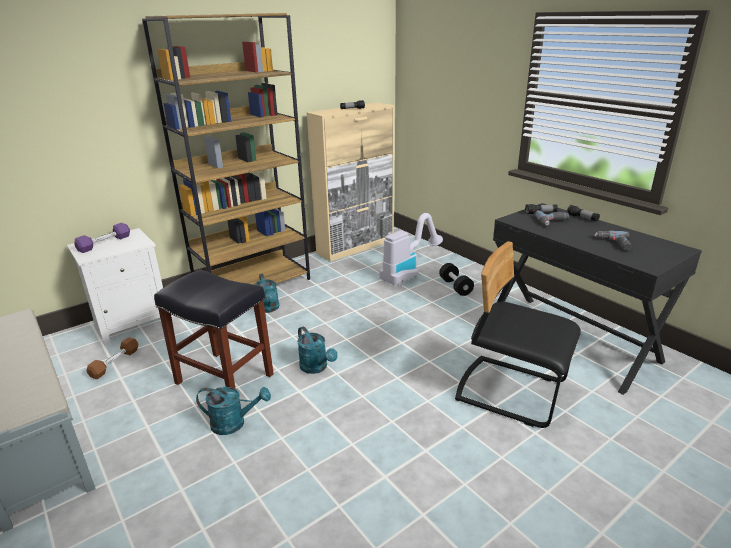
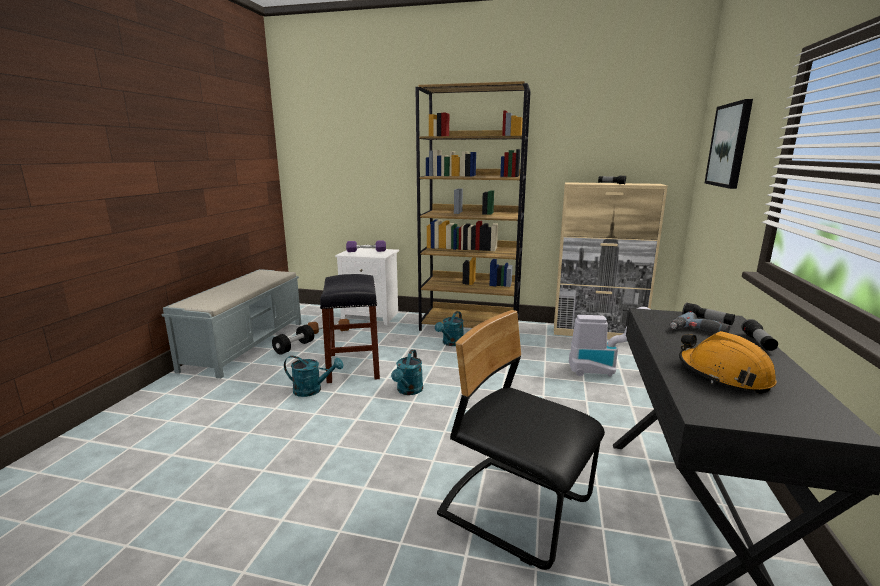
camera: 50 degrees right, 10 degrees down
(234, 423) = (312, 390): turquoise watering can -> turquoise watering can turned 45 degrees counterclockwise
(449, 71) = (729, 145): none -> picture
(455, 287) = (637, 402): black dumbbell -> black dumbbell (294, 347)
(511, 391) = (515, 509): black chair -> black chair turned 45 degrees counterclockwise
(613, 244) = (723, 375): power drill -> orange hard hat

